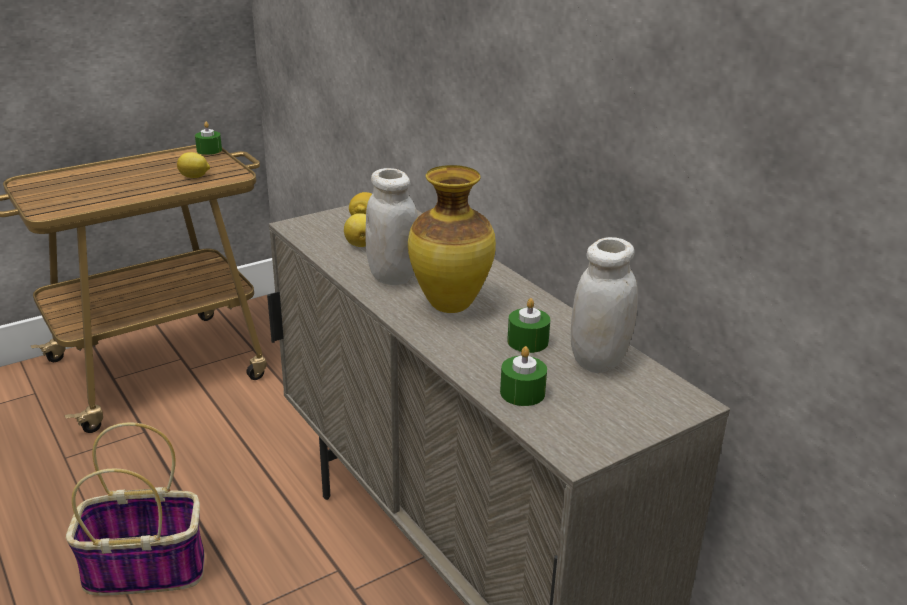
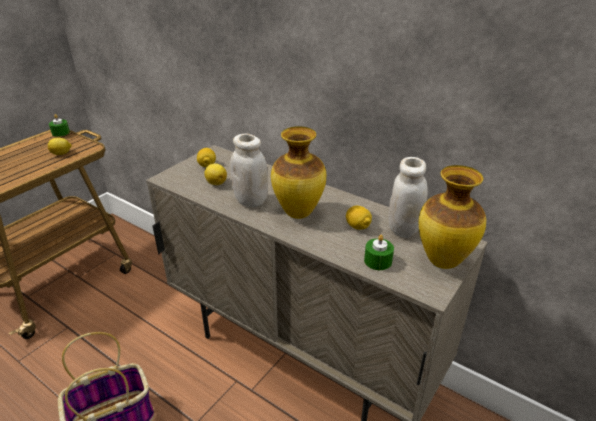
camera: 20 degrees left, 5 degrees up
(527, 341) = (358, 226): green candle -> lemon
(627, 416) = (442, 261): none -> vase

